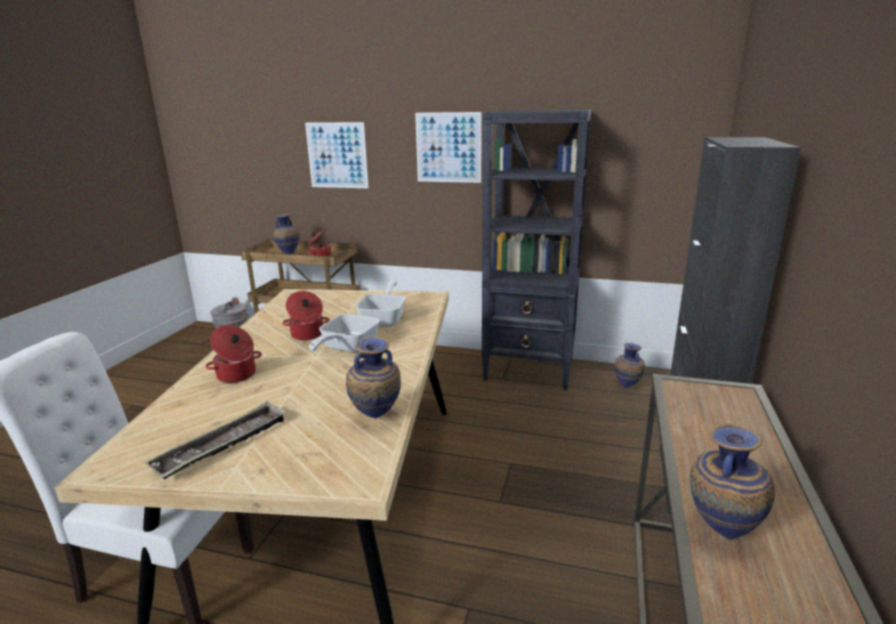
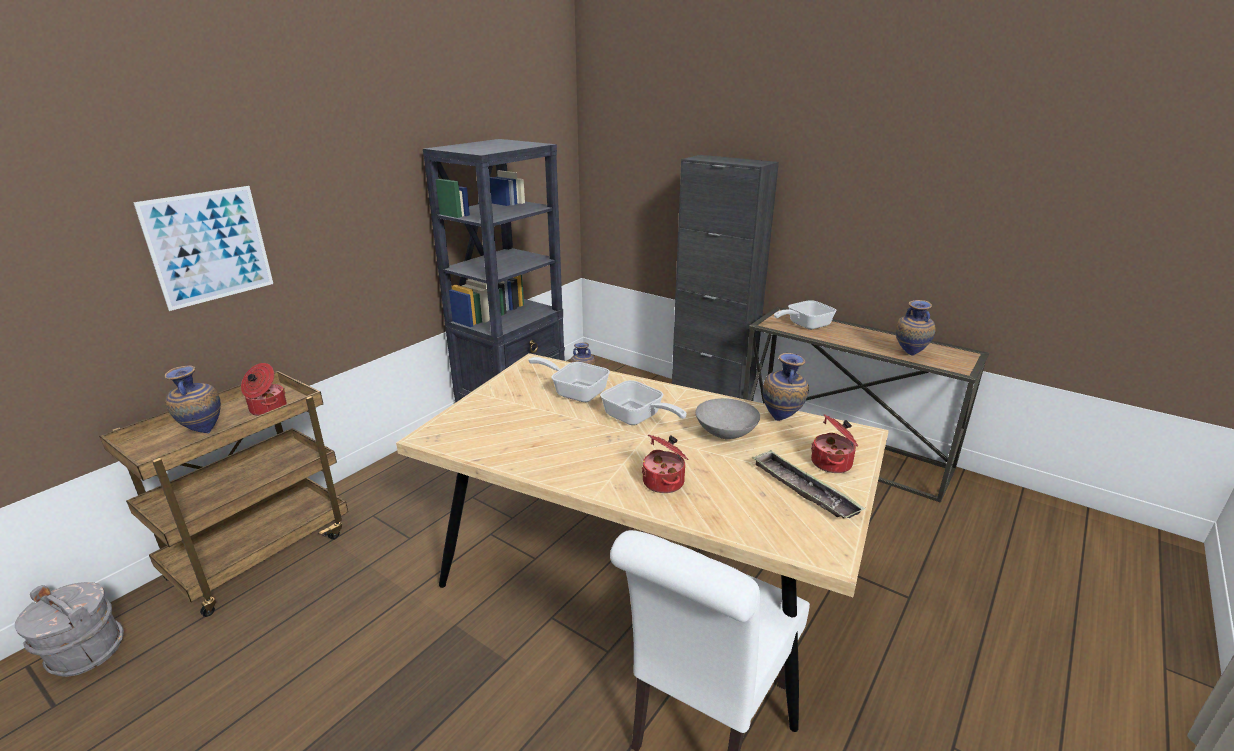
camera: 70 degrees left, 5 degrees up
(307, 335) = (584, 436): cooking pot -> cooking pot (832, 463)
(332, 391) = (725, 433): none -> grey bowl
(448, 147) = (372, 202): picture -> none
(716, 414) = (804, 325): none -> frying pan

